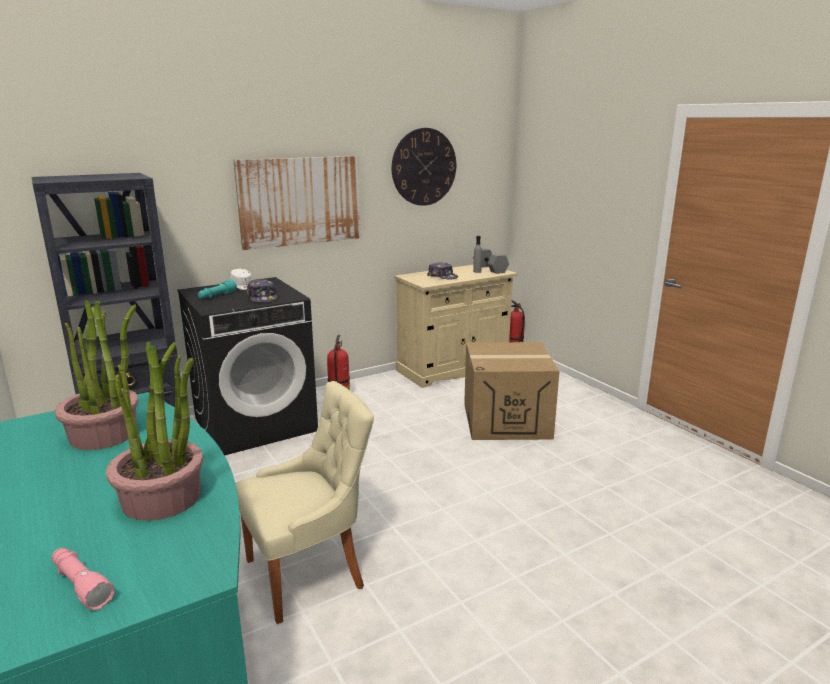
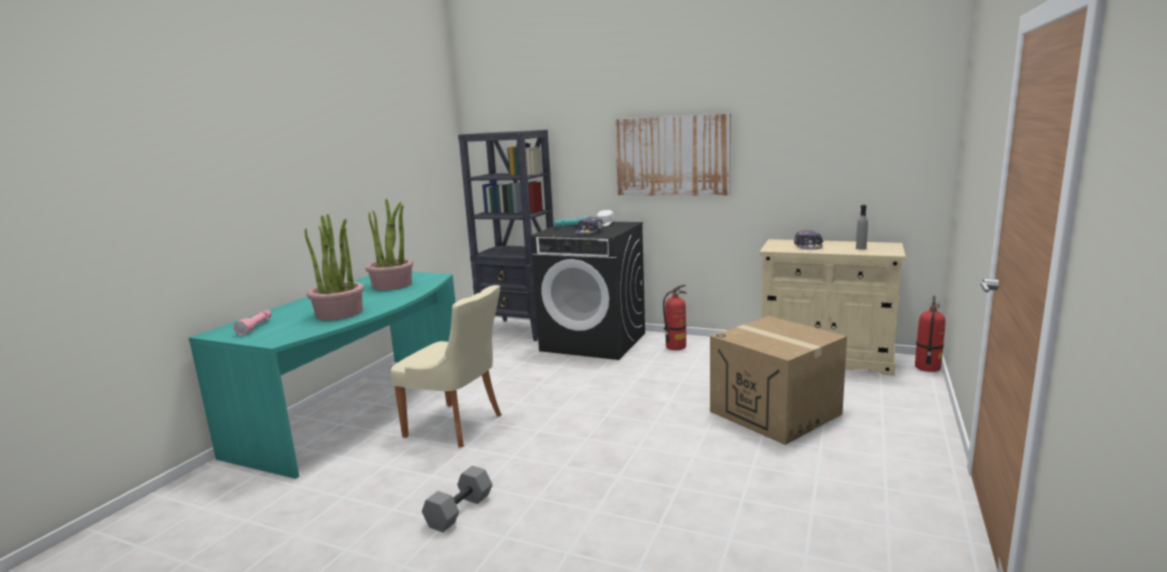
camera: 55 degrees right, 5 degrees down
(424, 167) = (814, 124): wall clock -> none
(489, 269) = (884, 248): grey dumbbell -> grey dumbbell (459, 510)

